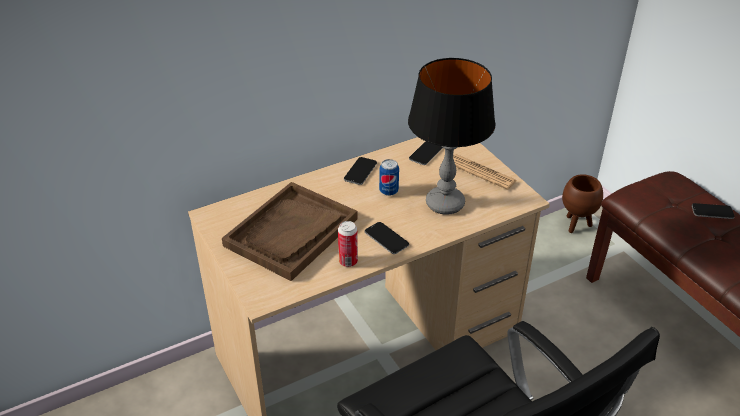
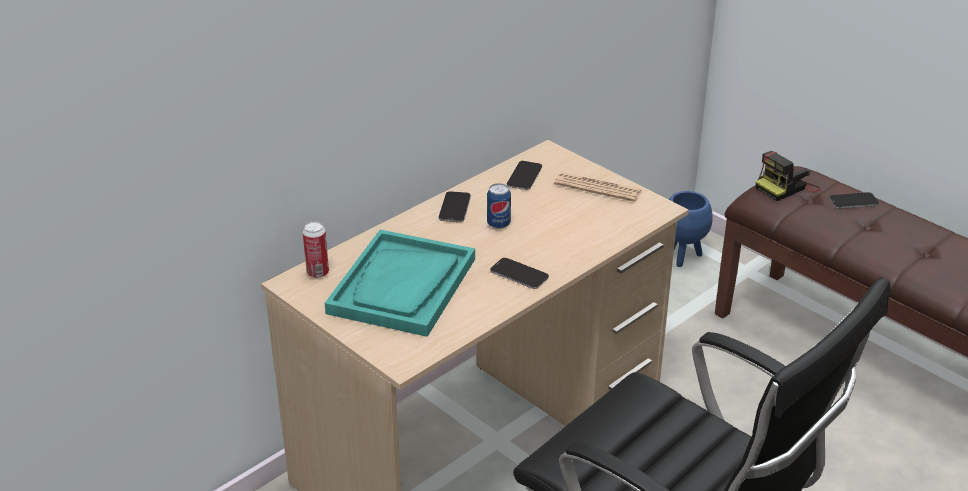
camera: 15 degrees left, 5 degrees down
(291, 232) = (402, 286): brown tray -> turquoise tray
(348, 262) = (485, 305): can -> can (317, 273)
(445, 204) = (571, 227): table lamp -> none
(576, 225) = (682, 257): brown planter -> blue planter
(657, 190) = (786, 187): none -> camera

